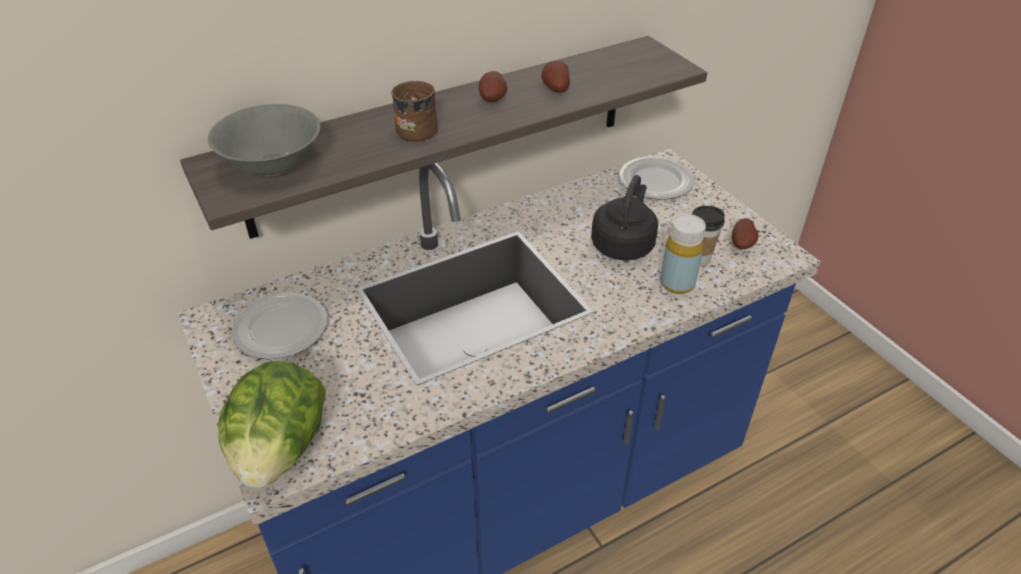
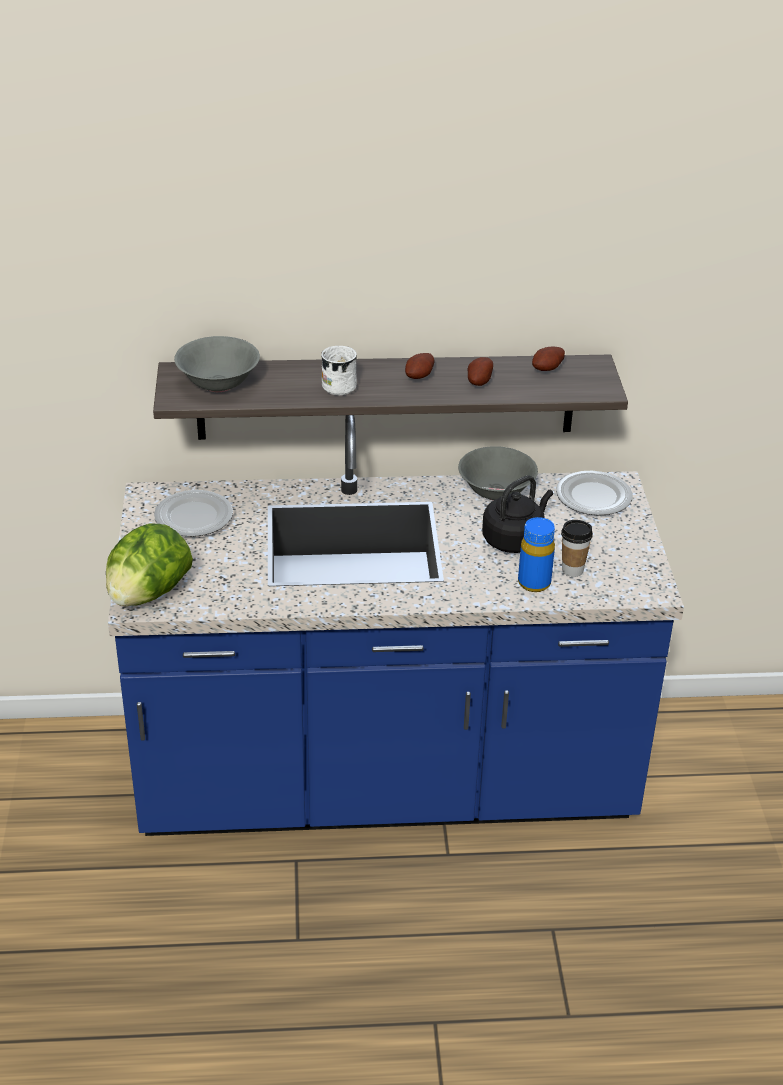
camera: 25 degrees right, 5 degrees down
(415, 128) = (340, 384): brown mug -> white mug
(568, 203) = (495, 492): none -> grey bowl
(677, 283) = (534, 583): yellow bottle -> blue bottle
(742, 244) = (624, 571): potato -> potato (548, 369)

